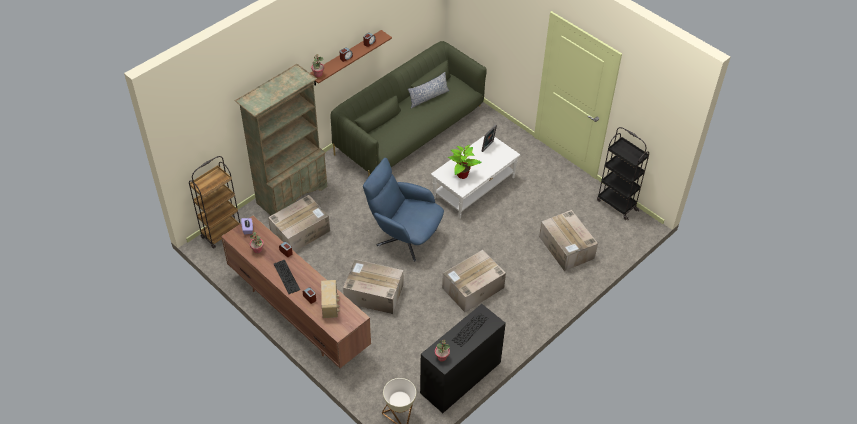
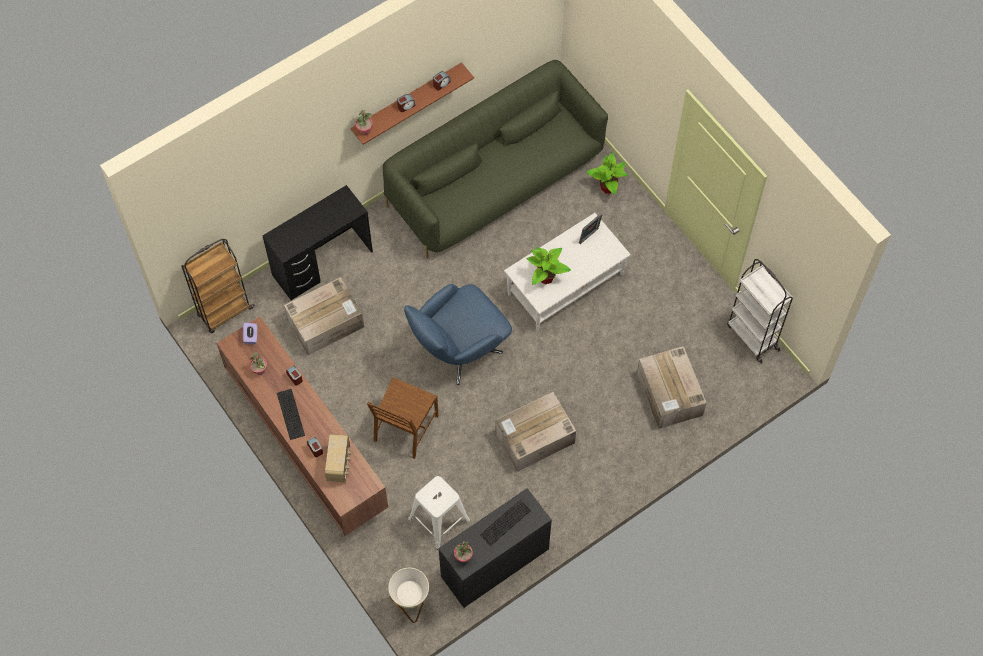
camera: 10 degrees right, 15 degrees up
(292, 194) = (322, 263): green bookcase -> black desk
(373, 294) = (405, 428): cardboard box -> brown chair
(404, 237) = (459, 349): blue armchair -> blue armchair turned 75 degrees counterclockwise
(410, 353) = (439, 519): none -> white stool
(428, 97) = (523, 145): pillow -> none
(490, 127) = (607, 187): none -> potted plant
(616, 205) = (752, 336): black cart -> white cart

